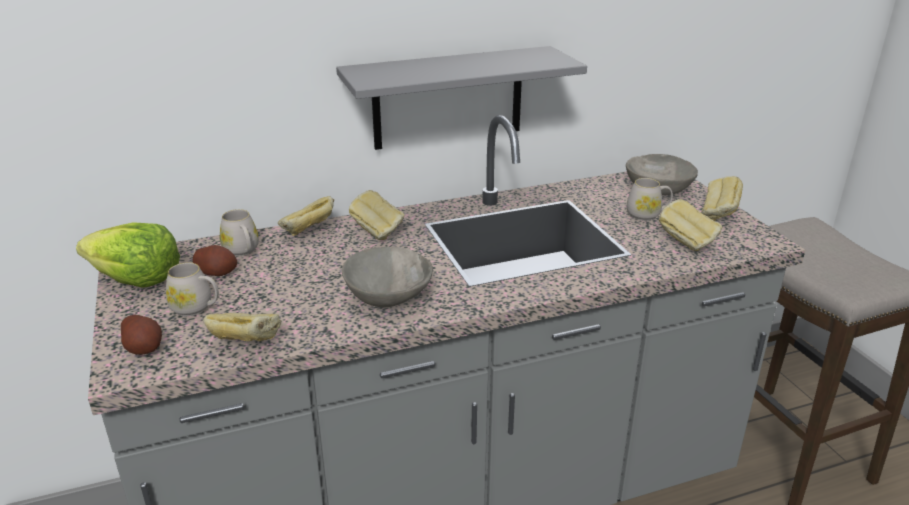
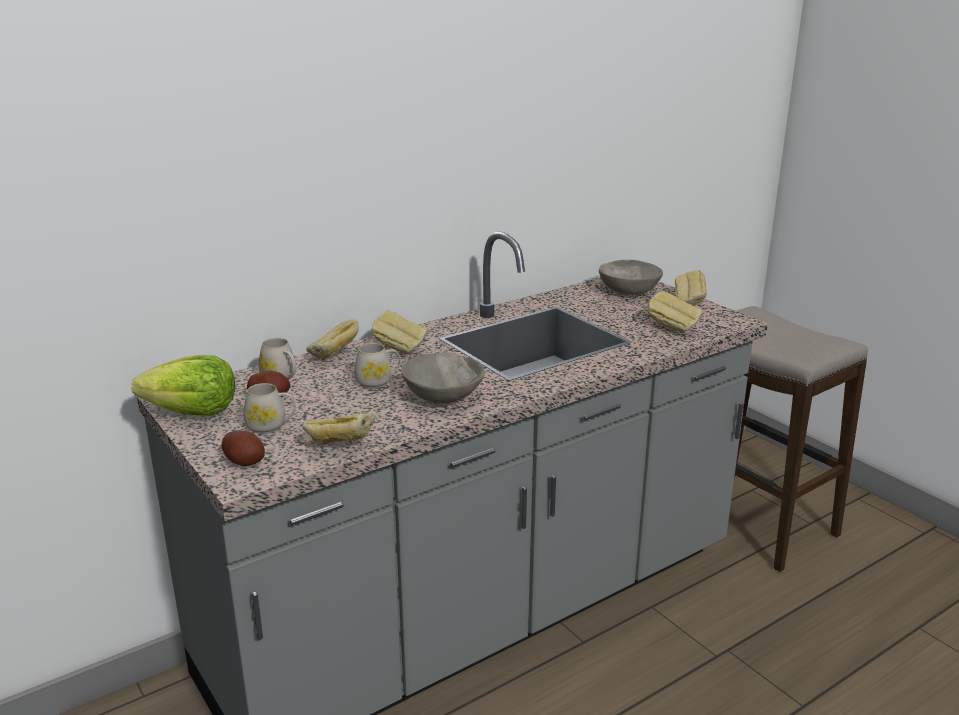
camera: 15 degrees left, 5 degrees down
(448, 98) = (443, 221): grey shelf -> none
(647, 215) = (630, 311): white mug -> white mug (378, 382)

